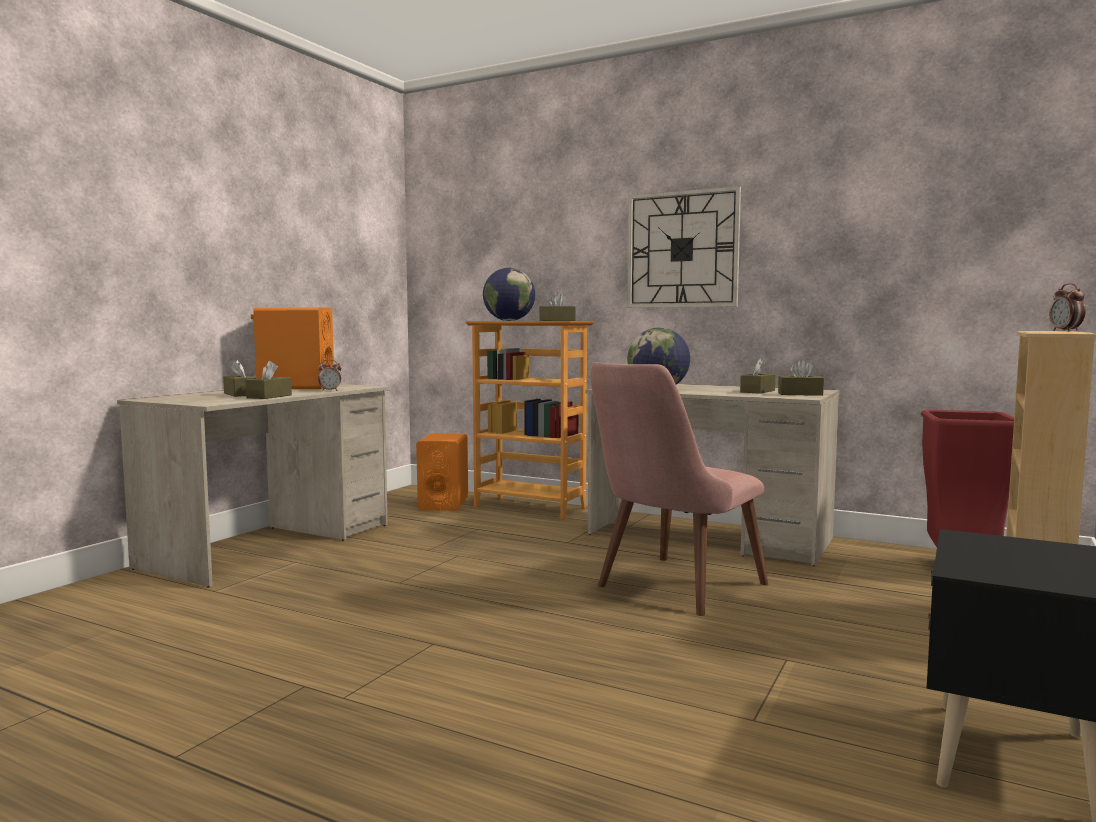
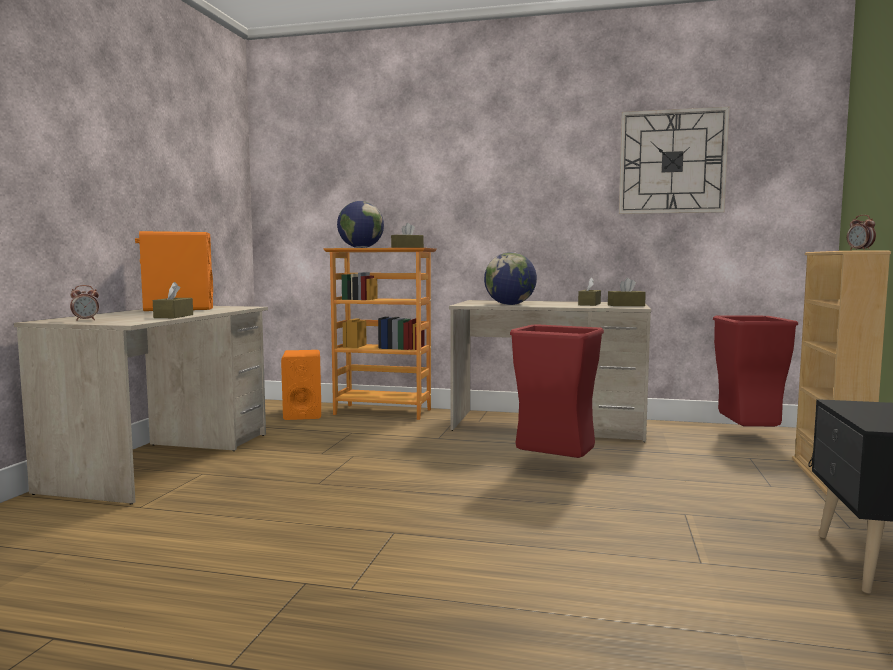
camera: 15 degrees left, 0 degrees up
(240, 394) = (137, 315): brown tissue box -> none
(330, 391) = (221, 311): alarm clock -> alarm clock (85, 320)
(670, 590) = (553, 469): pink chair -> red trash can
(682, 249) = (513, 188): wall clock -> wall clock (672, 162)

